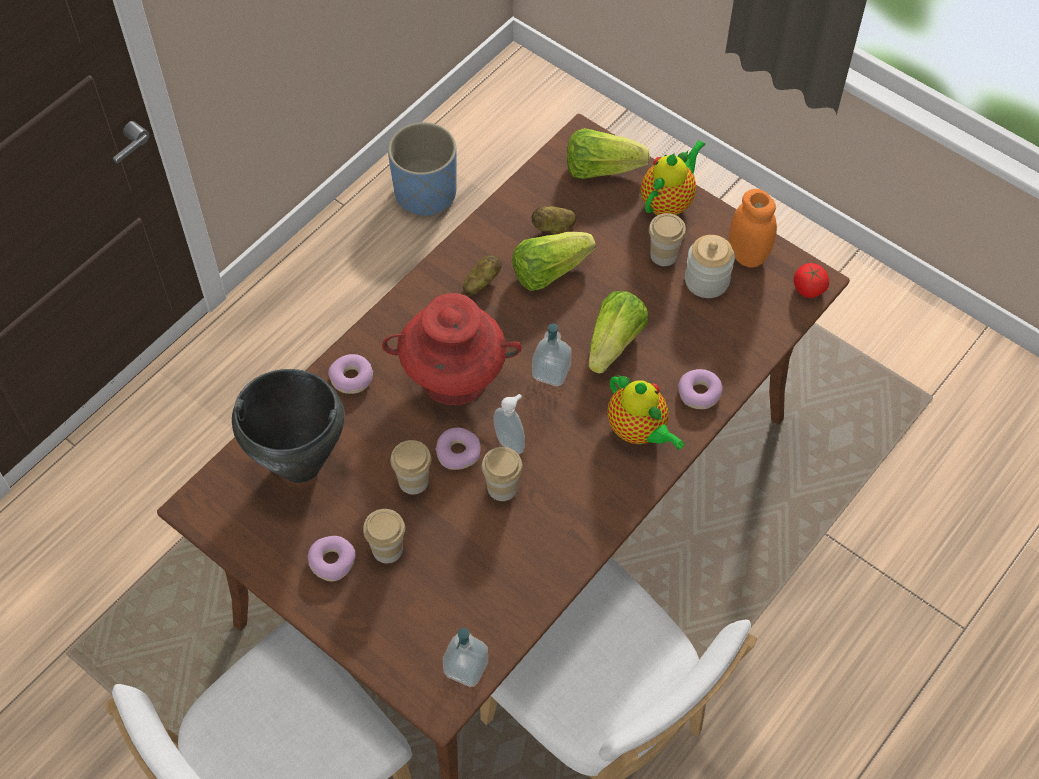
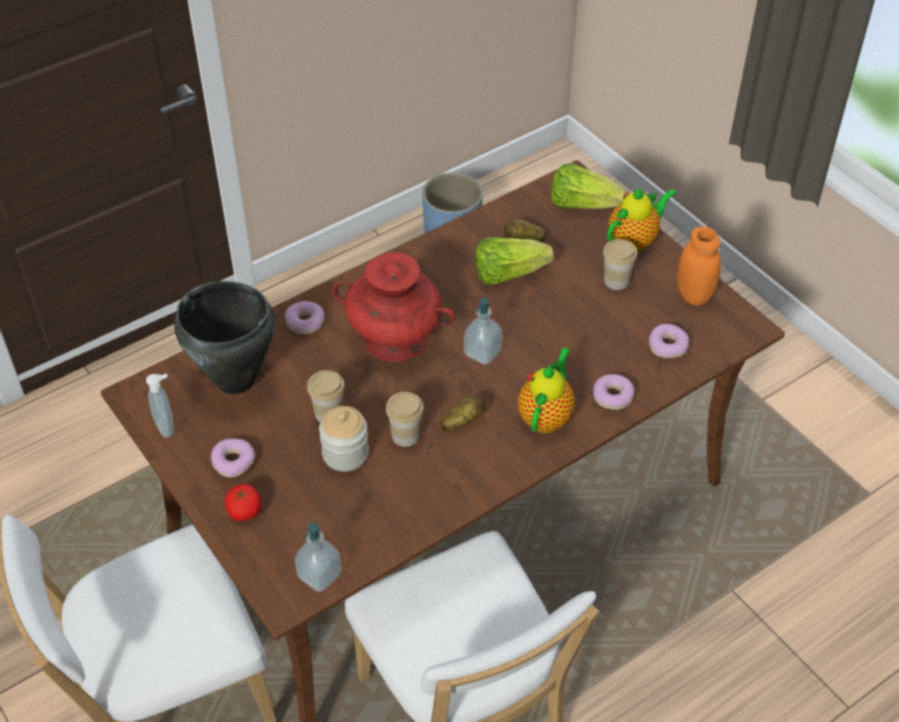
camera: 15 degrees right, 10 degrees down
(387, 549) = (285, 463): cup -> none
(458, 452) = (377, 399): donut -> donut (668, 346)
(481, 282) = (445, 271): potato -> potato (462, 421)
(511, 442) = (426, 401): soap dispenser -> soap dispenser (167, 427)
(614, 343) = (547, 341): lettuce -> none
(639, 431) = (546, 416): teapot -> teapot turned 135 degrees counterclockwise
(706, 280) = (649, 308): jar -> jar (345, 454)
(808, 289) = (742, 333): tomato -> tomato (244, 511)

